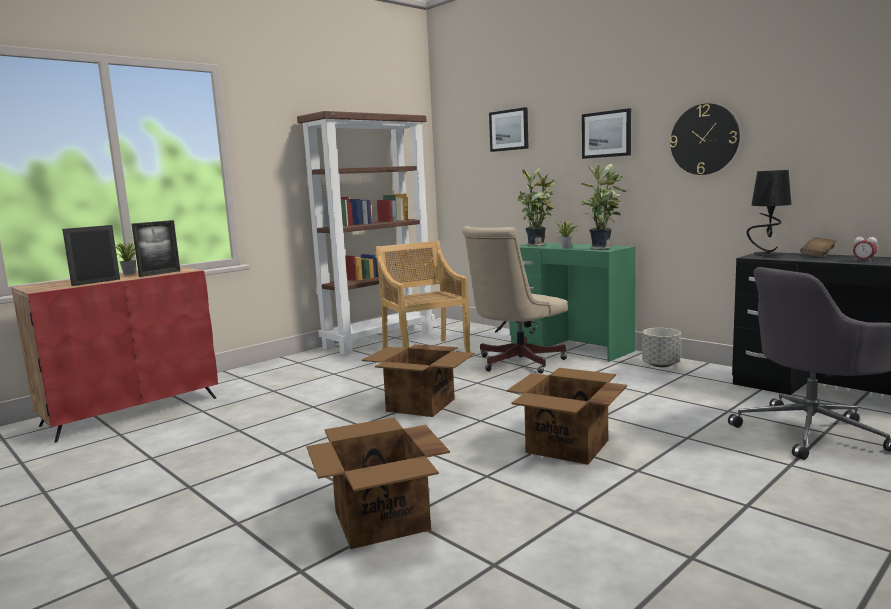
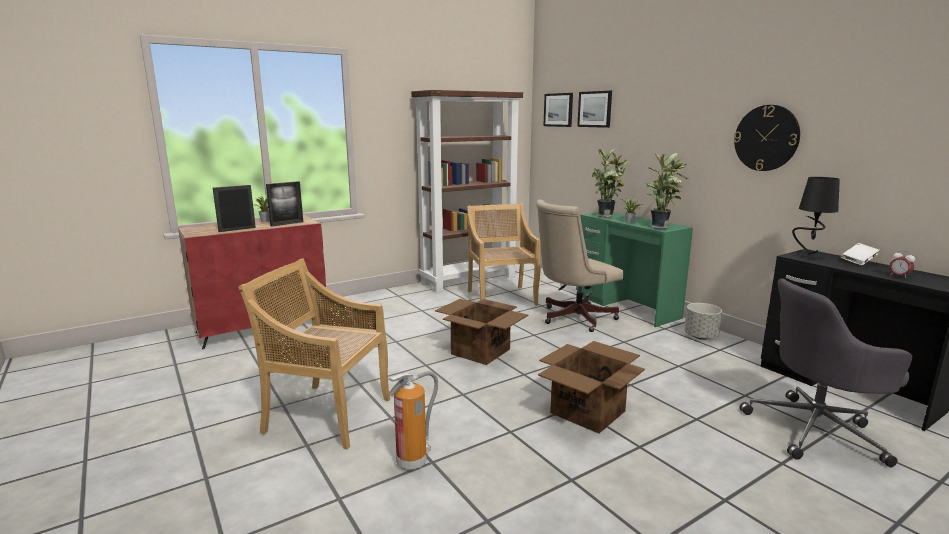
camera: 10 degrees right, 5 degrees up
(251, 489) = (326, 414): none -> beige chair
(381, 521) = (413, 462): cardboard box -> fire extinguisher
(606, 134) = (678, 123): picture -> picture (558, 110)
(818, 255) = (858, 261): brown book -> white book

